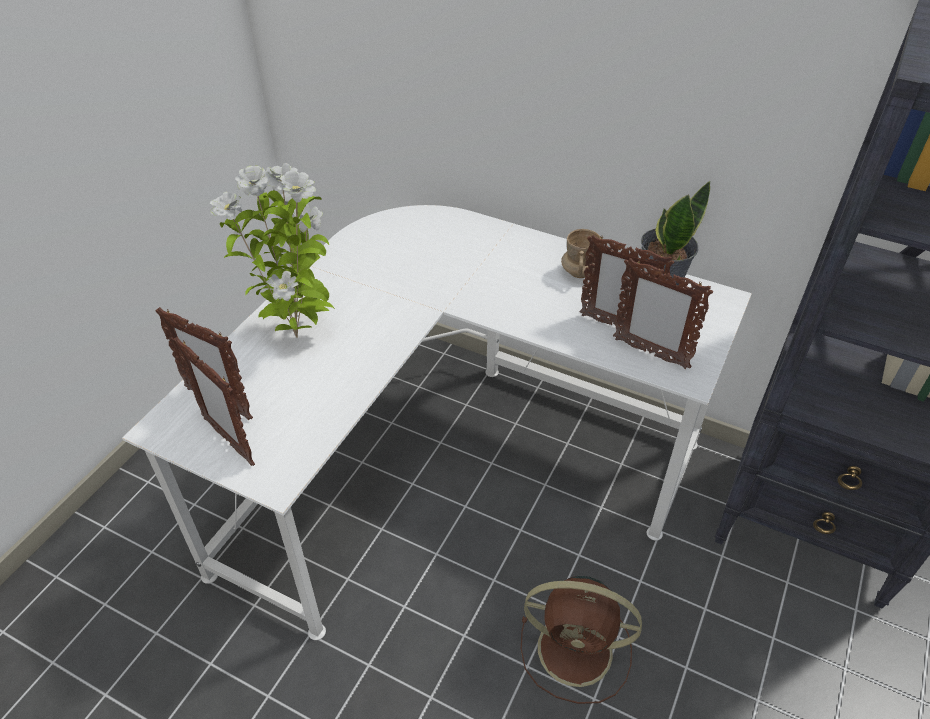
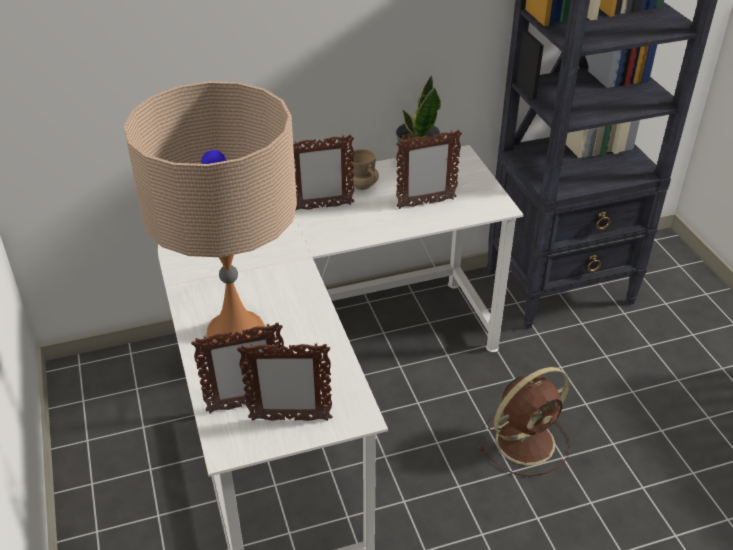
camera: 45 degrees left, 5 degrees down
(298, 335) = (236, 330): potted plant -> beige table lamp
(650, 353) = (462, 207): picture frame -> picture frame (322, 207)

